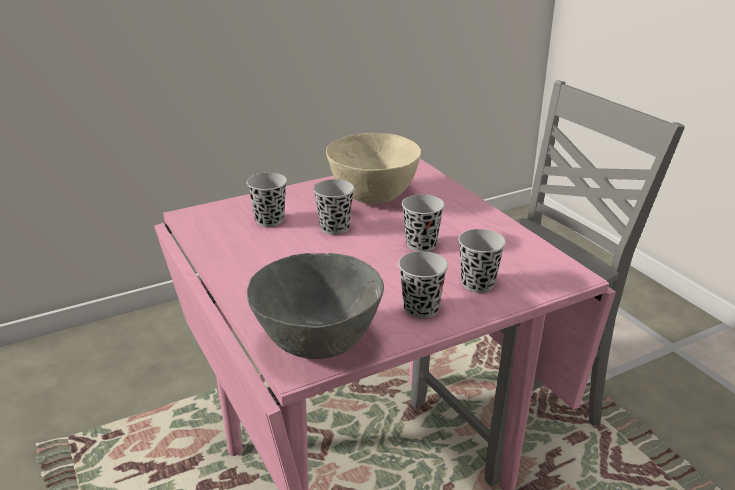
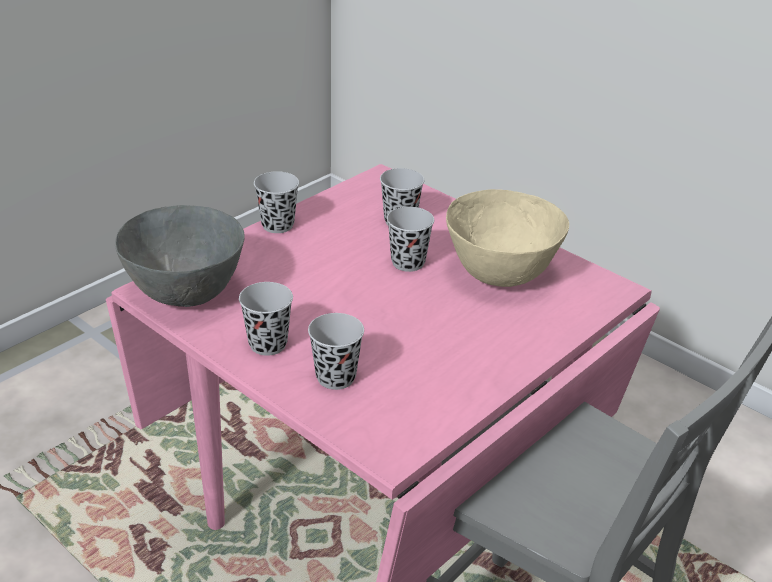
camera: 70 degrees right, 5 degrees up
(421, 245) = (403, 326): black cup -> black cup (277, 225)

